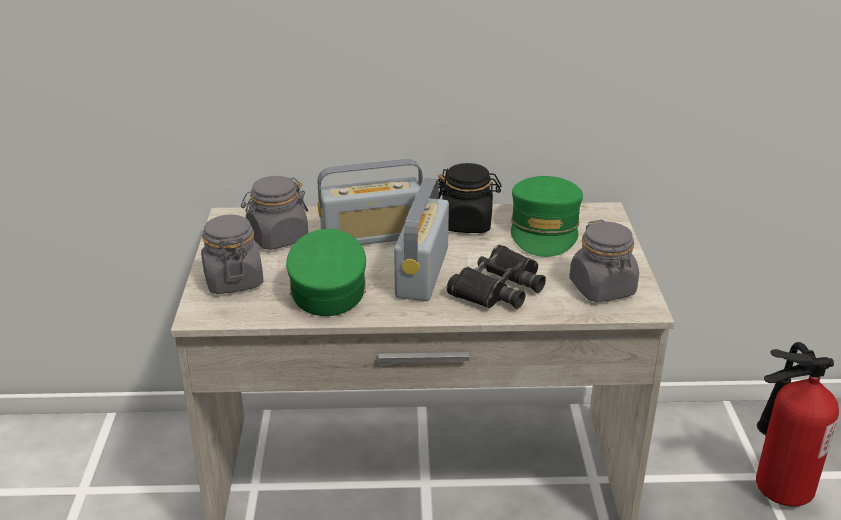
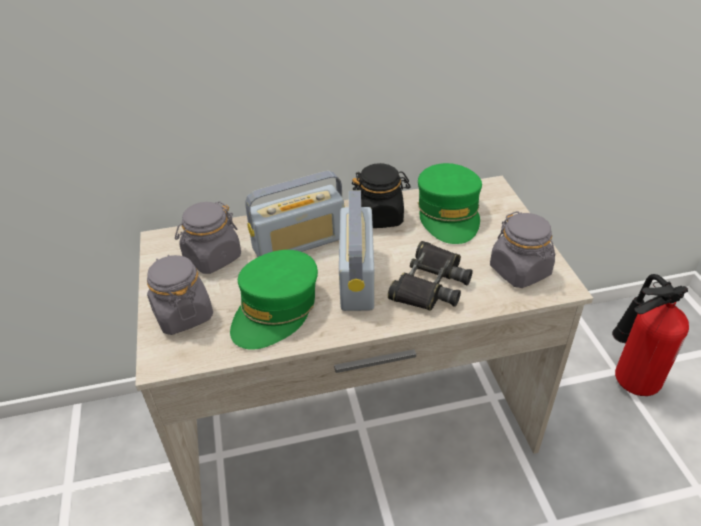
camera: 10 degrees left, 10 degrees up
(328, 288) = (276, 310): green cap -> green cap turned 135 degrees counterclockwise

